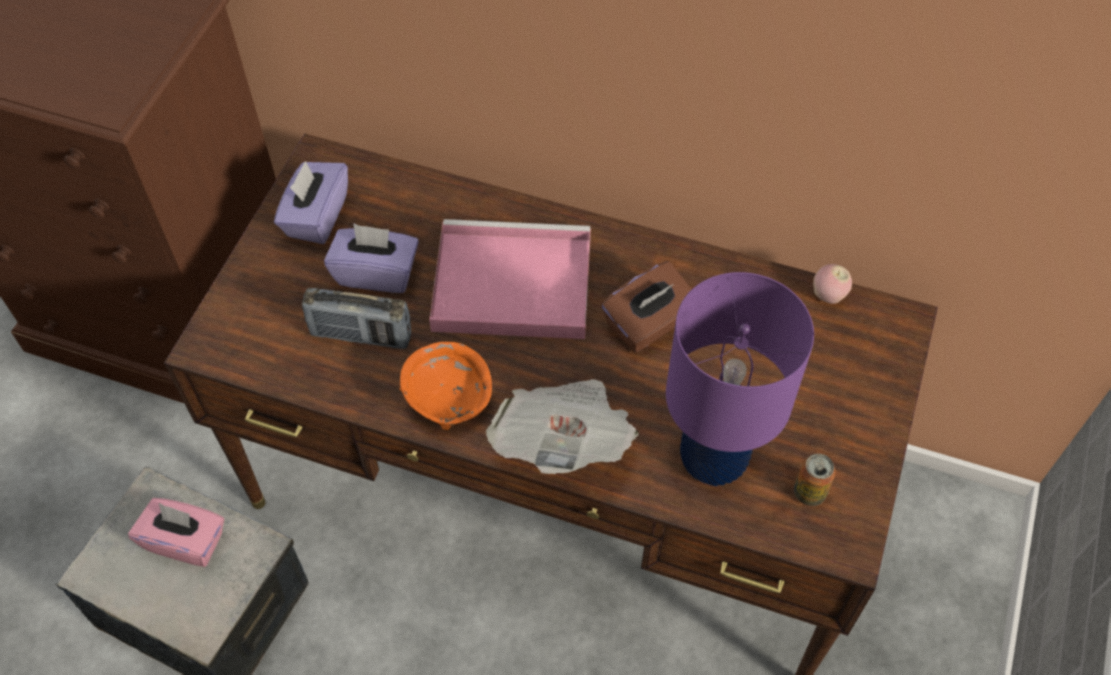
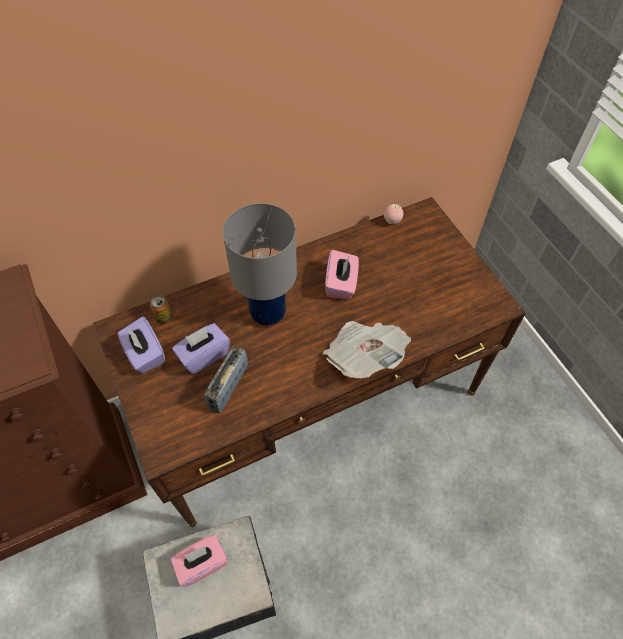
camera: 45 degrees left, 0 degrees up
(361, 335) = (228, 387): radio -> radio turned 150 degrees clockwise
(448, 399) = (298, 381): orange bowl -> none
(508, 285) = (268, 314): pink tray -> grey table lamp
(648, 324) = (341, 284): brown tissue box -> pink tissue box
(712, 460) = (423, 315): purple table lamp -> none
(809, 492) = (468, 298): can -> can (164, 317)

